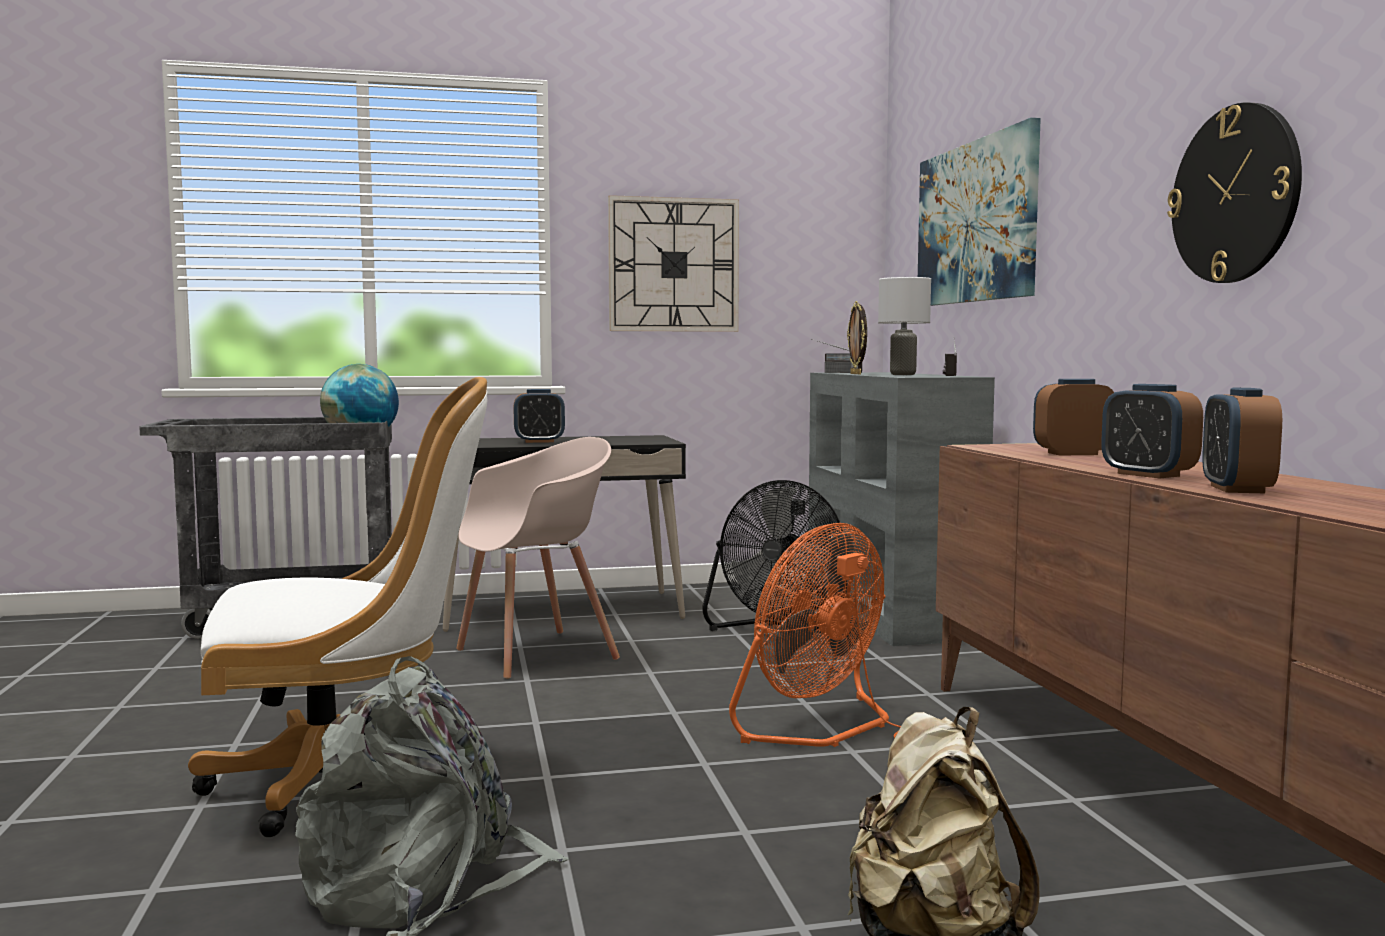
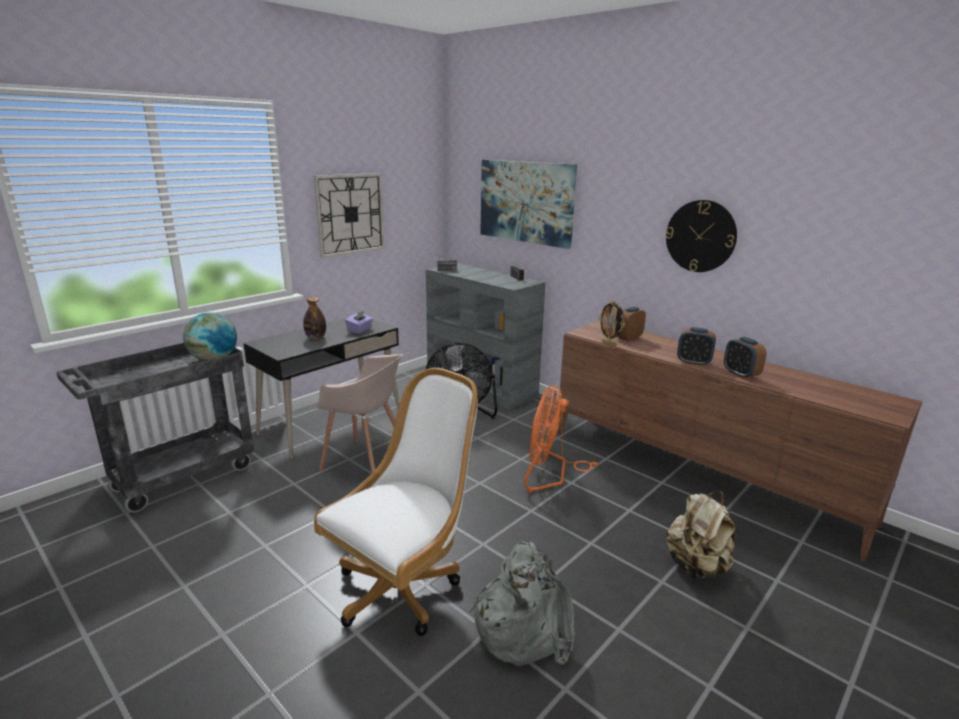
camera: 35 degrees left, 15 degrees up
(538, 654) = (366, 462): beige chair -> beige chair turned 90 degrees clockwise
(539, 441) = (315, 338): alarm clock -> bottle
(620, 441) = (360, 330): none -> purple tissue box
(856, 374) = (466, 276): picture frame -> picture frame (609, 344)
(901, 374) = (493, 278): white table lamp -> none

